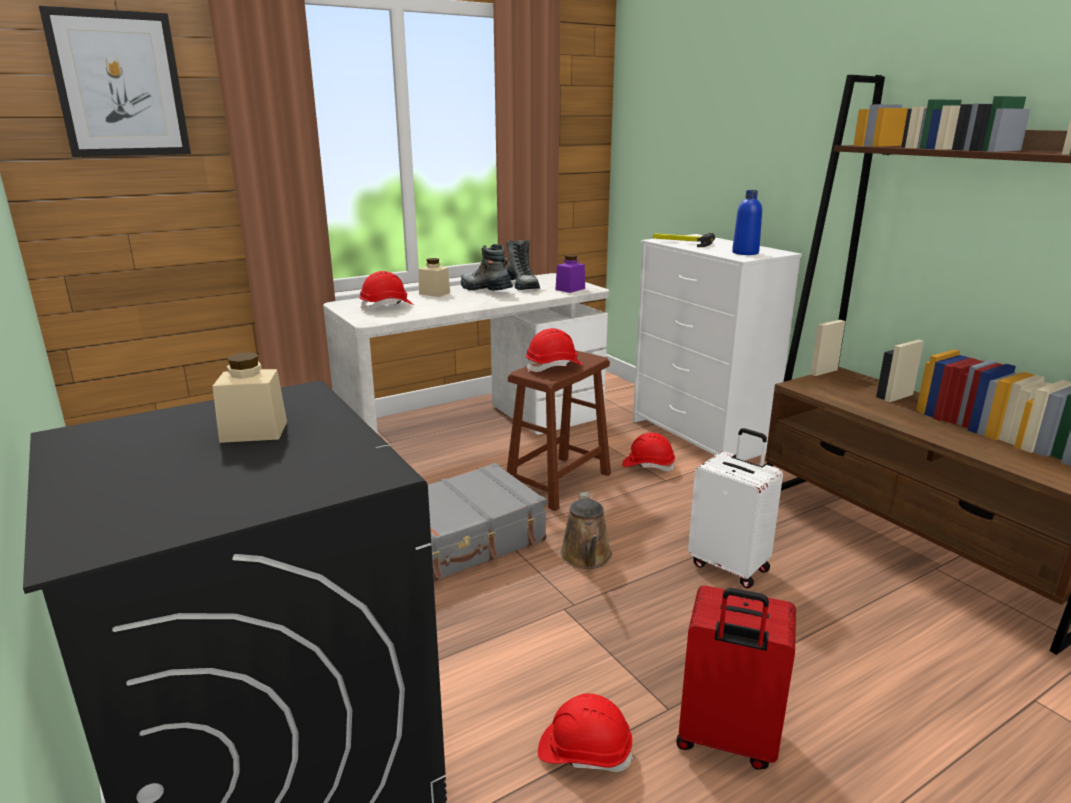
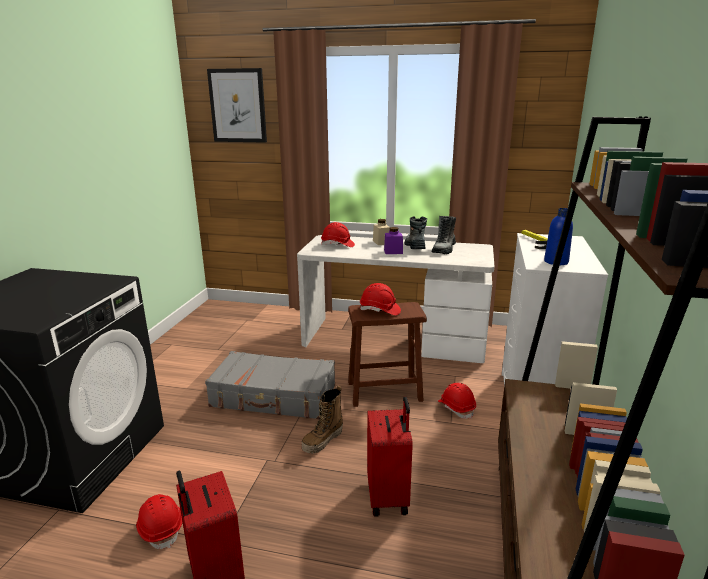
camera: 45 degrees right, 0 degrees up
(254, 431) = (62, 291): beige jar -> none
(570, 289) = (467, 259): purple jar -> purple jar (393, 252)
(586, 558) = (323, 441): brown watering can -> boot
(730, 566) = (389, 497): white suitcase -> red suitcase

